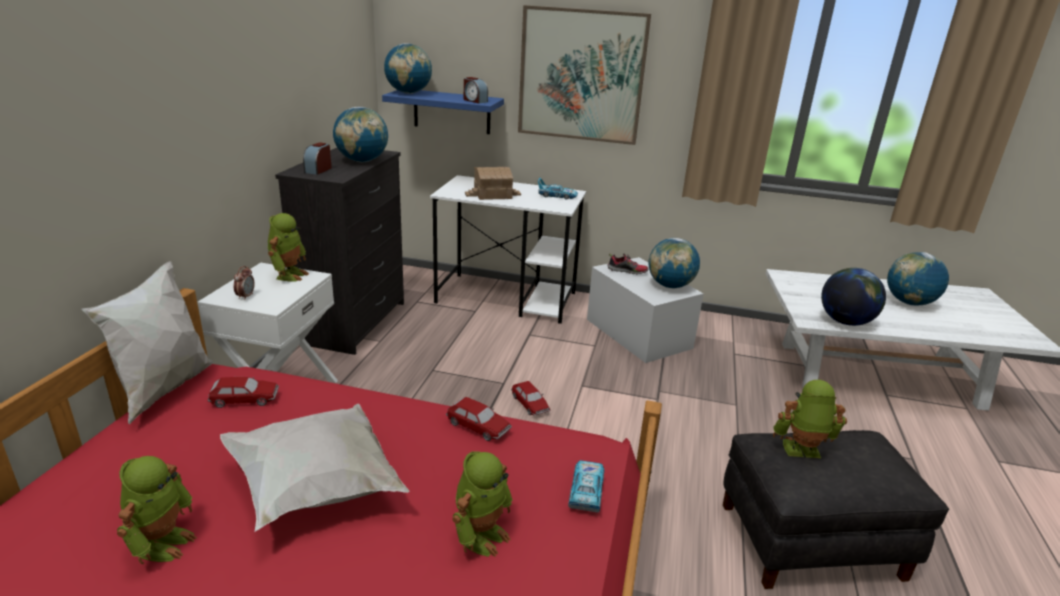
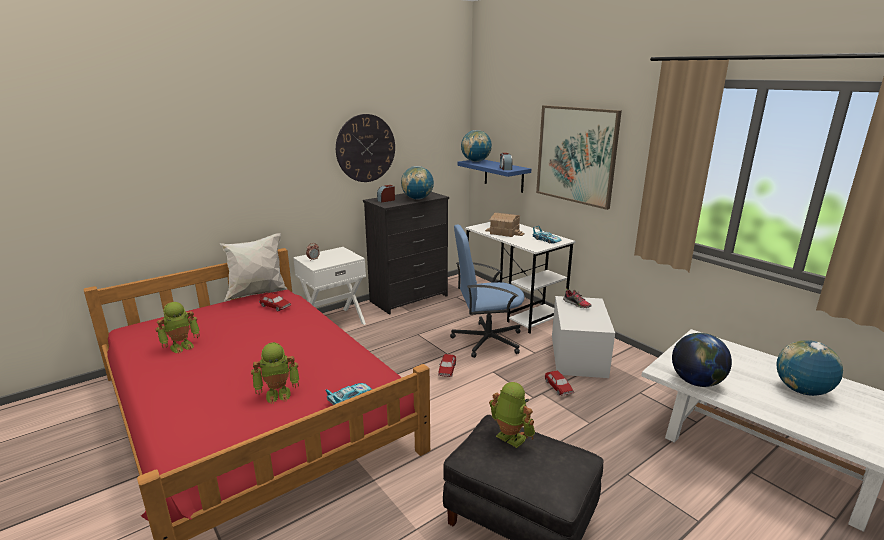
camera: 40 degrees right, 5 degrees down
(268, 81) = (365, 148): none -> wall clock
(289, 275) = (345, 254): toy robot -> none
(317, 489) = (249, 350): white pillow -> none
(478, 426) = (347, 351): toy car -> toy car (558, 387)
(526, 348) = (486, 340): none -> blue office chair
(670, 286) = (595, 321): globe -> none

